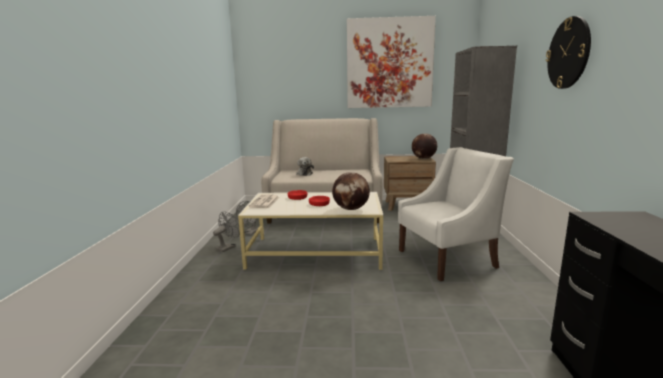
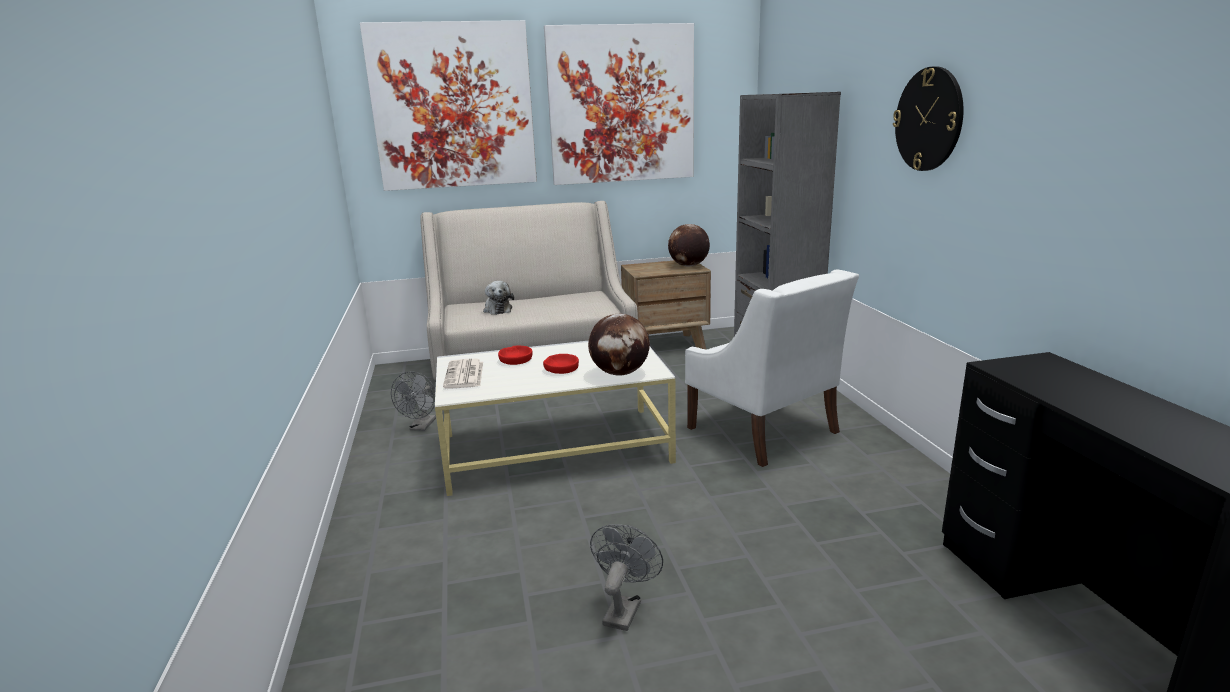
camera: 15 degrees left, 5 degrees up
(228, 247) = (396, 459): grey fan -> grey fan (624, 608)
(295, 63) = (453, 106): none -> picture
(447, 258) = (763, 430): white armchair -> white armchair turned 90 degrees clockwise

